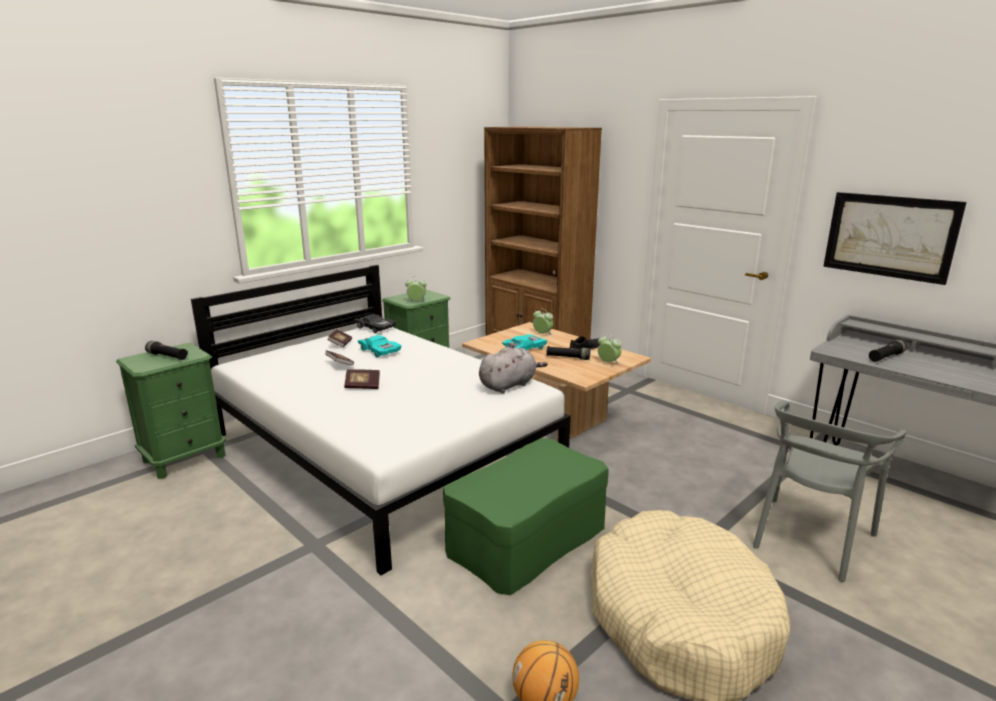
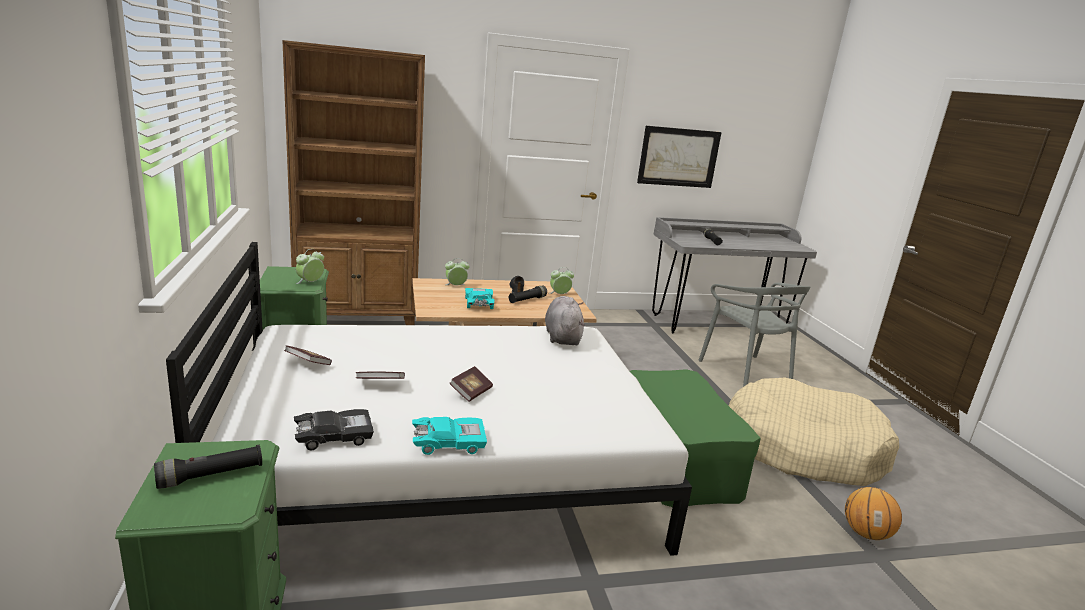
camera: 60 degrees left, 0 degrees up
(375, 328) = (292, 331): black toy car -> black toy car (334, 436)
(379, 351) = (381, 352): turquoise toy car -> turquoise toy car (448, 442)

